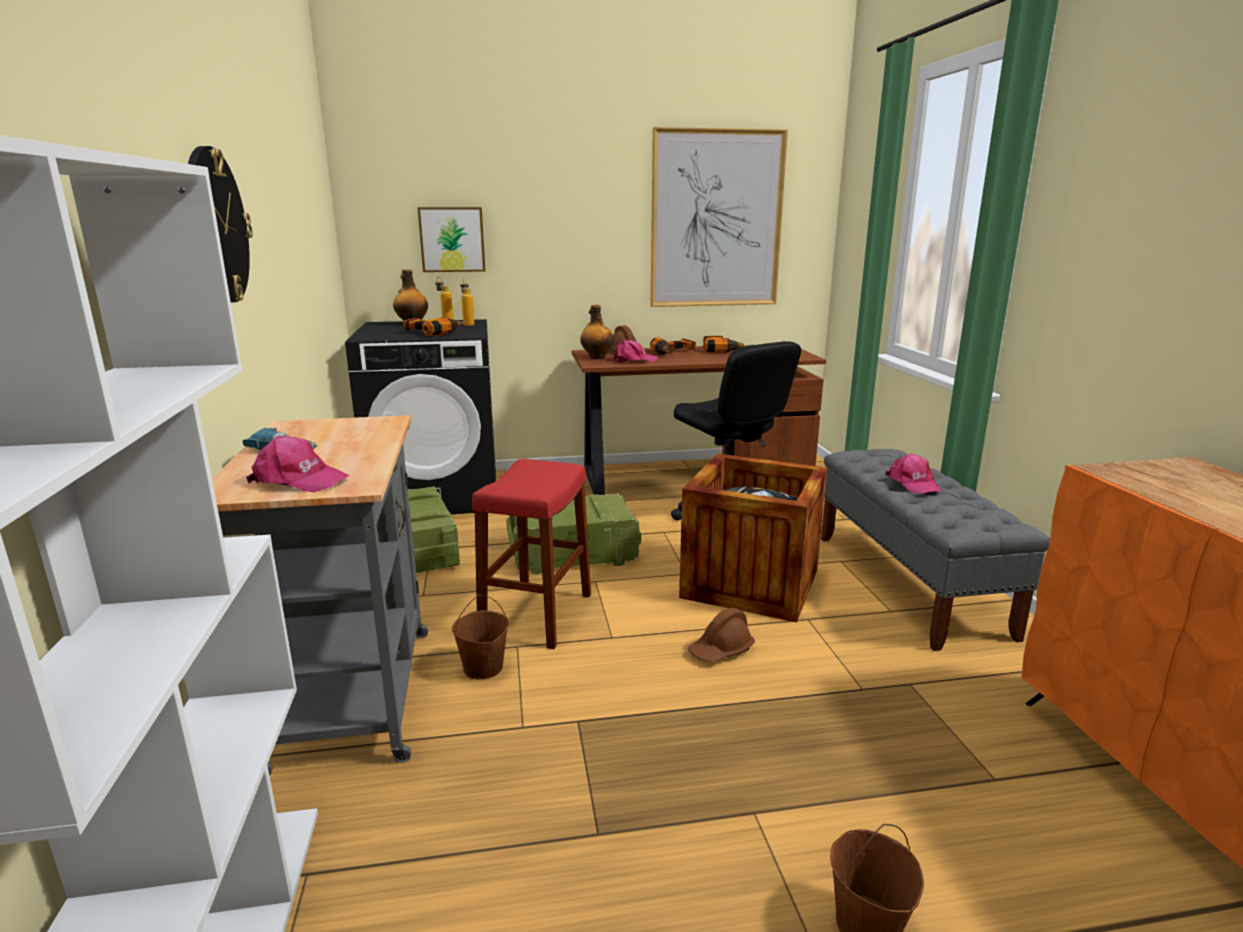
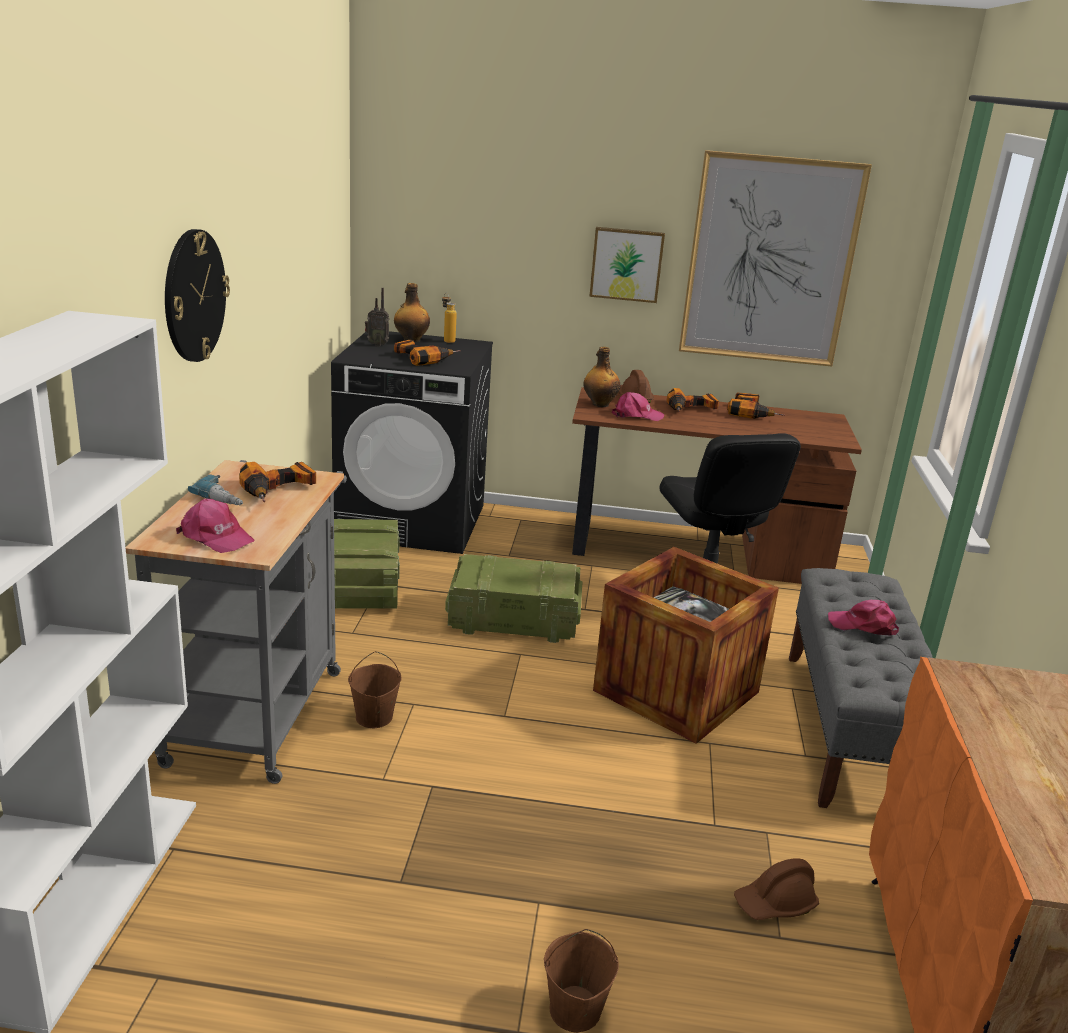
camera: 15 degrees right, 5 degrees up
(350, 435) = (279, 491): none -> power drill
(382, 329) = (377, 345): none -> radio
(452, 239) = (466, 253): picture -> picture (626, 264)
(468, 324) = (466, 349): bottle -> none
(537, 614) = (446, 676): red stool -> none
(721, 650) = (601, 754): brown hard hat -> brown hard hat (775, 904)
(913, 483) = (863, 625): pink cap -> pink cap turned 105 degrees clockwise

